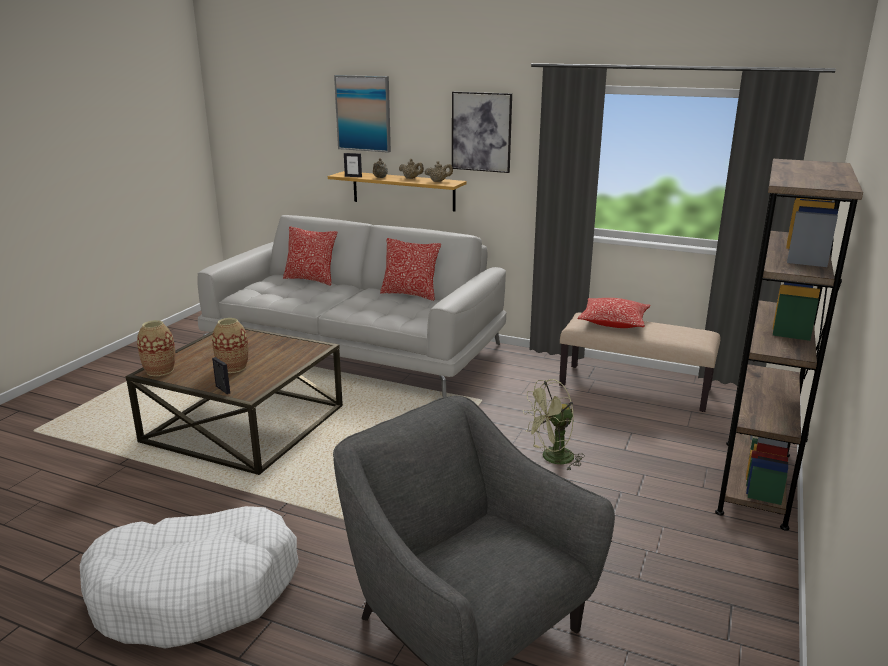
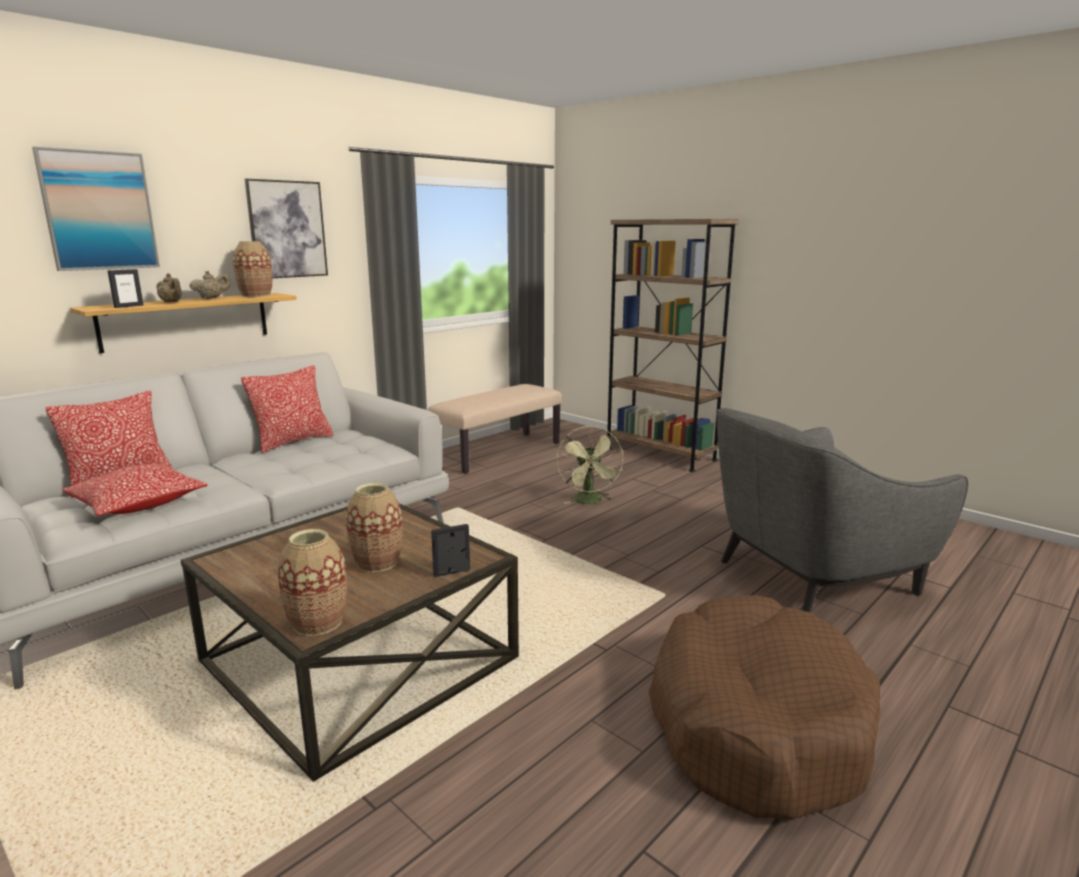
camera: 70 degrees left, 5 degrees down
(196, 590) = (755, 723): white dog bed -> brown dog bed
(438, 181) = (256, 295): beige teapot -> vase
(613, 322) = (477, 398): pillow -> pillow (138, 504)

